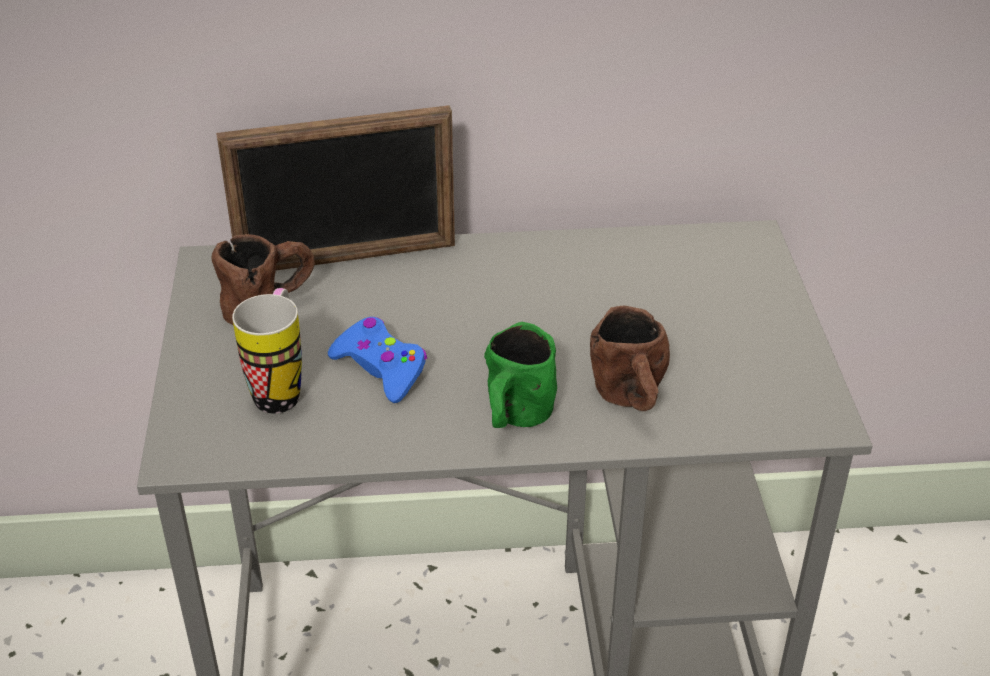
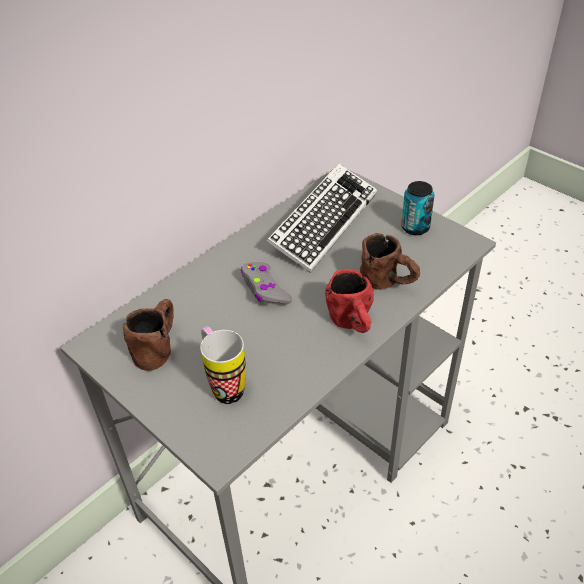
camera: 40 degrees left, 5 degrees up
(347, 258) = (167, 297): picture frame -> none
(381, 368) = (260, 341): blue game controller -> none
(464, 315) = (265, 289): none -> grey game controller
(514, 420) = (353, 325): green mug -> red mug
(647, 280) = (323, 223): none -> keyboard
(770, 356) = (415, 227): none -> can

